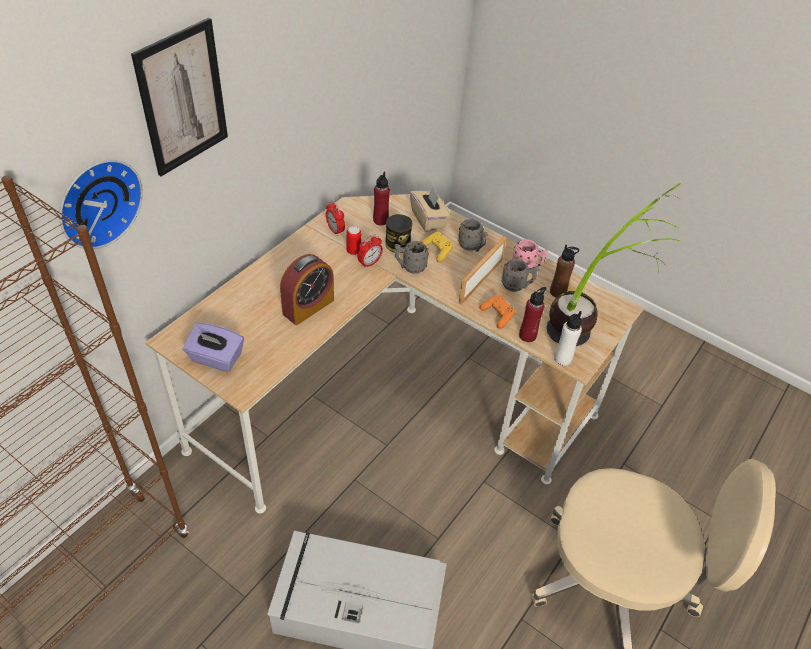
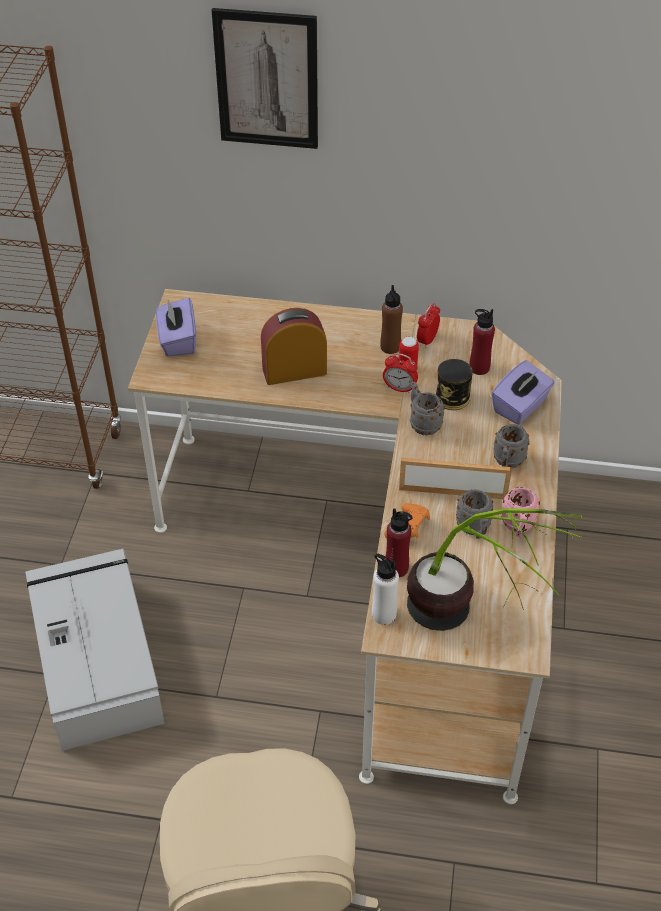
camera: 65 degrees right, 0 degrees up
(97, 201) = (147, 122): wall clock -> none
(308, 307) = (294, 371): alarm clock -> alarm clock turned 150 degrees clockwise
(428, 219) = (520, 406): beige tissue box -> purple tissue box
(437, 251) = (471, 435): yellow game controller -> none
(558, 292) = (498, 573): brown bottle -> brown bottle (390, 347)

